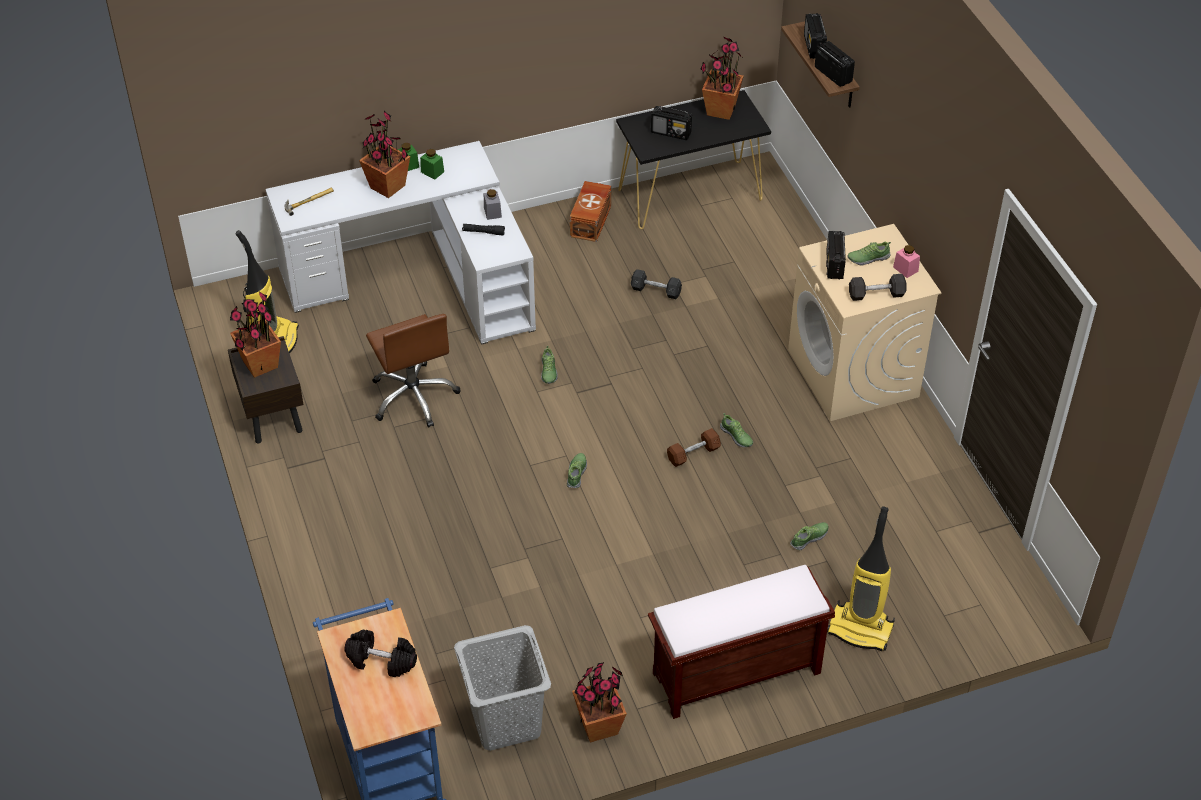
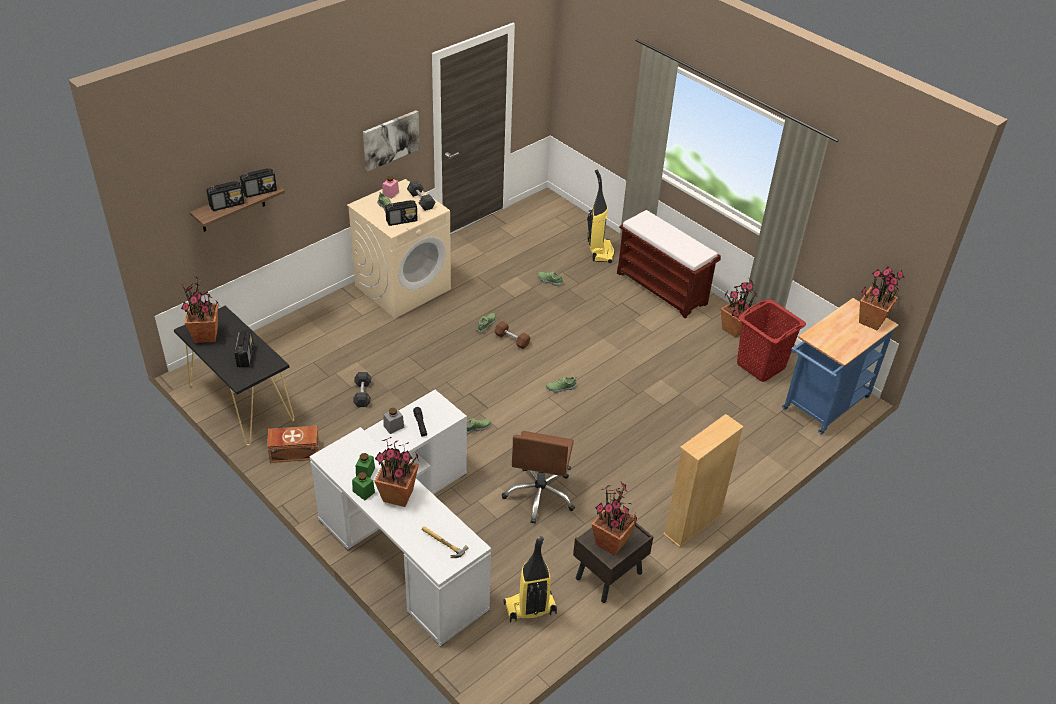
camera: 115 degrees left, 5 degrees down
(288, 515) = (692, 524): none -> beige bookcase
(379, 716) = (871, 321): none -> potted plant
(381, 661) = (838, 331): black dumbbell -> none
(414, 396) = (540, 495): brown office chair -> brown office chair turned 150 degrees clockwise
(505, 721) = (760, 366): grey laundry basket -> red laundry basket
(833, 74) = (260, 191): radio -> radio turned 150 degrees counterclockwise
(947, 223) = (390, 139): none -> picture

